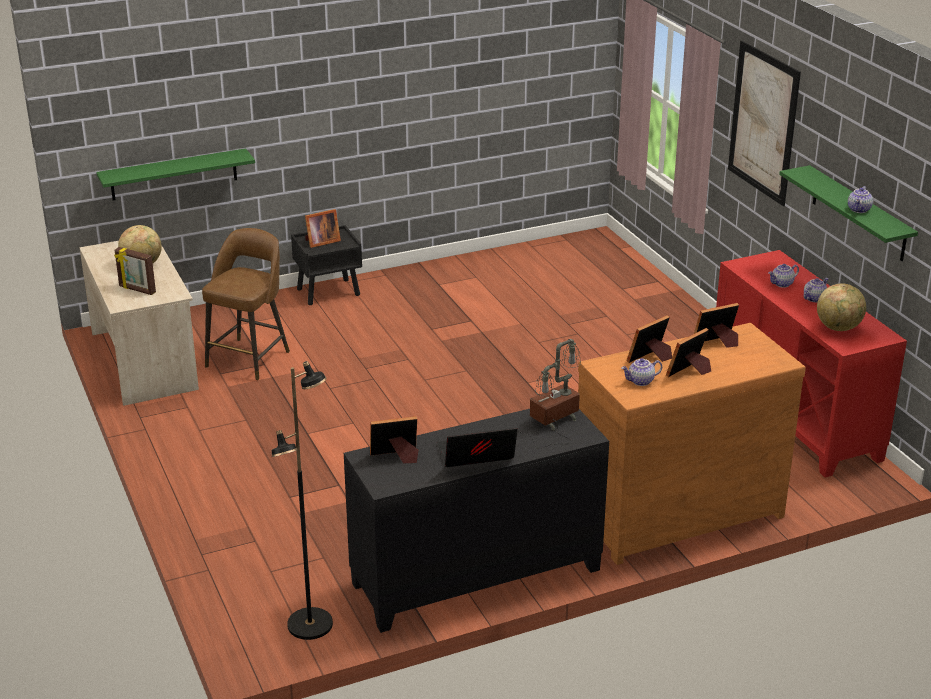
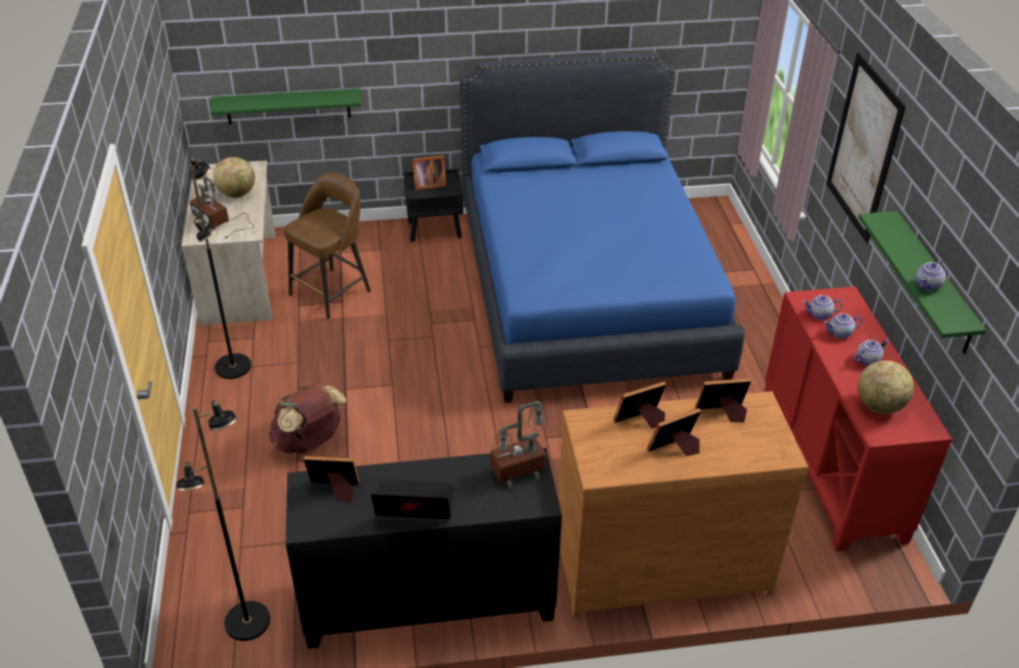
camera: 15 degrees right, 10 degrees up
(137, 290) = (218, 222): picture frame -> table lamp
(180, 433) = (234, 366): none -> black floor lamp
(294, 480) = (309, 442): none -> brown backpack
(508, 321) = (587, 292): none -> blue bed
(641, 382) = (616, 452): teapot -> teapot (819, 315)

